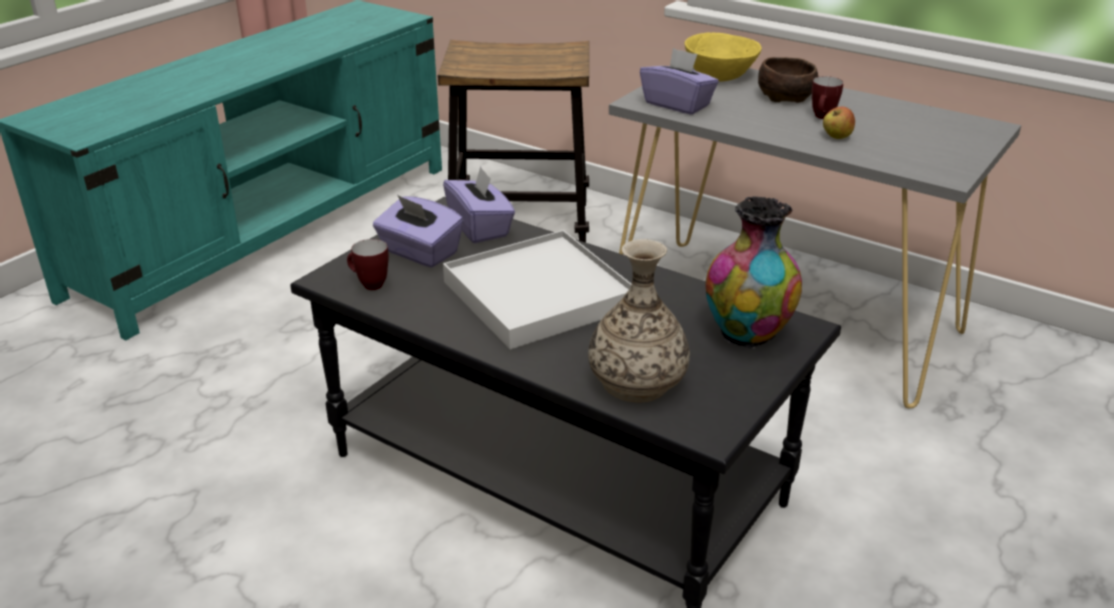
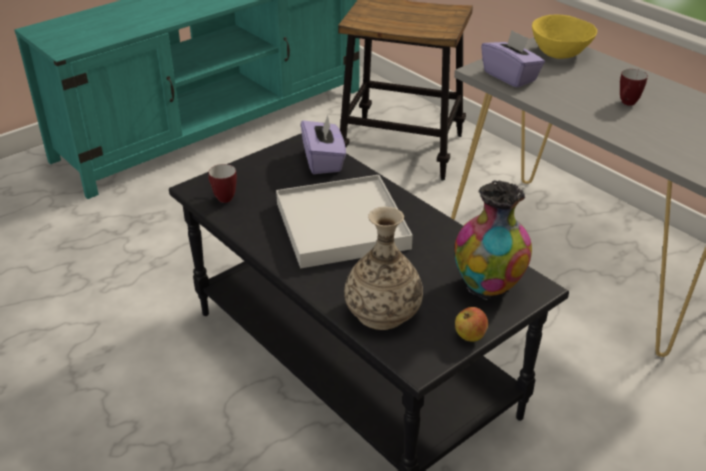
camera: 15 degrees right, 5 degrees up
(419, 253) = (269, 176): purple tissue box -> none
(786, 96) = (607, 79): brown bowl -> none
(837, 137) = (630, 124): apple -> apple (470, 336)

